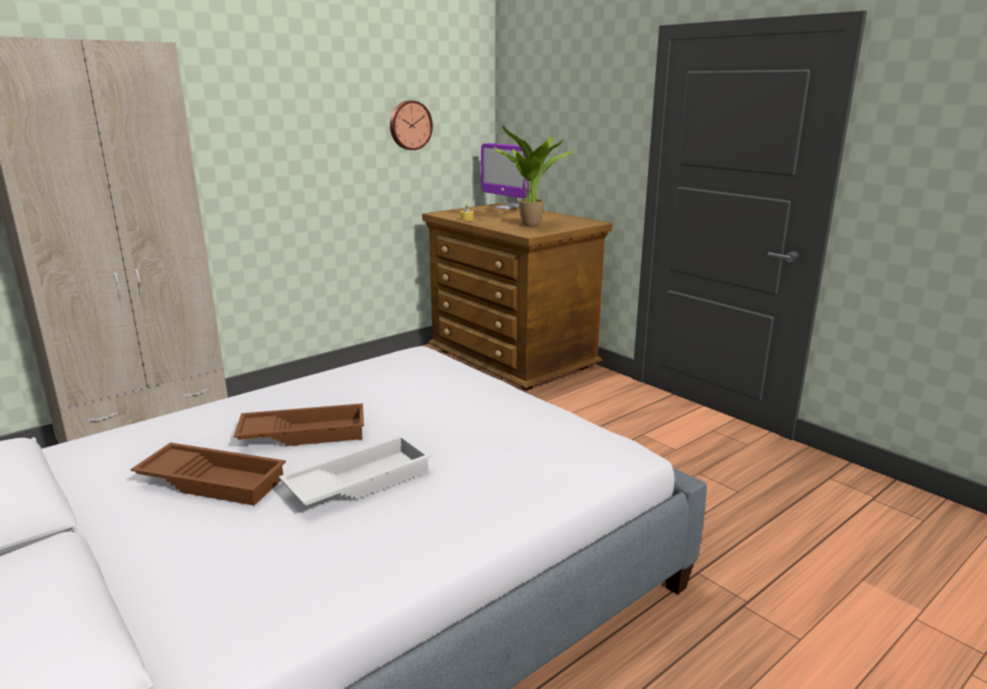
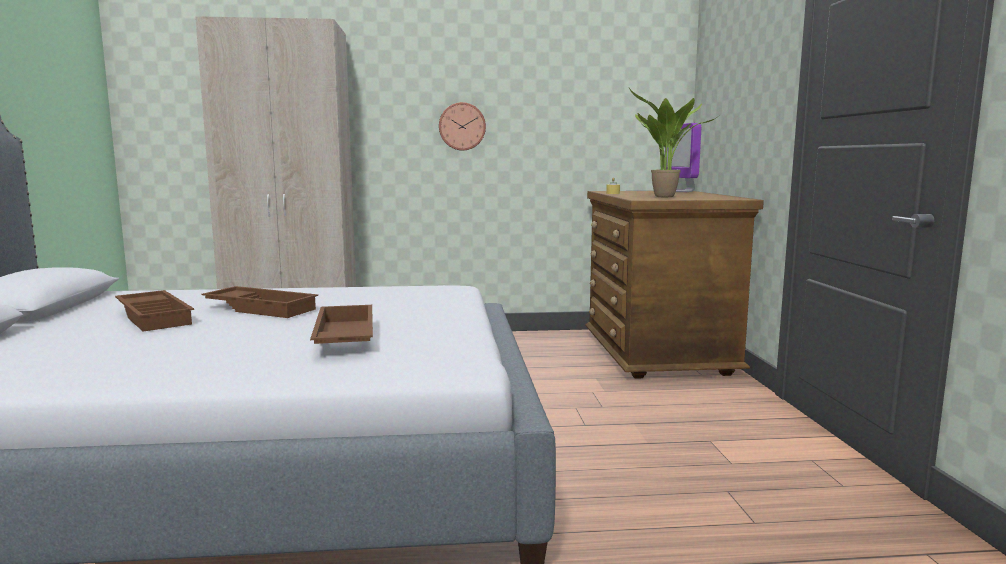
camera: 35 degrees right, 10 degrees down
(358, 481) = (224, 334): white tray -> none
(409, 125) = (586, 106): wall clock -> wall clock (462, 126)
(480, 449) = (343, 337): none -> brown tray

